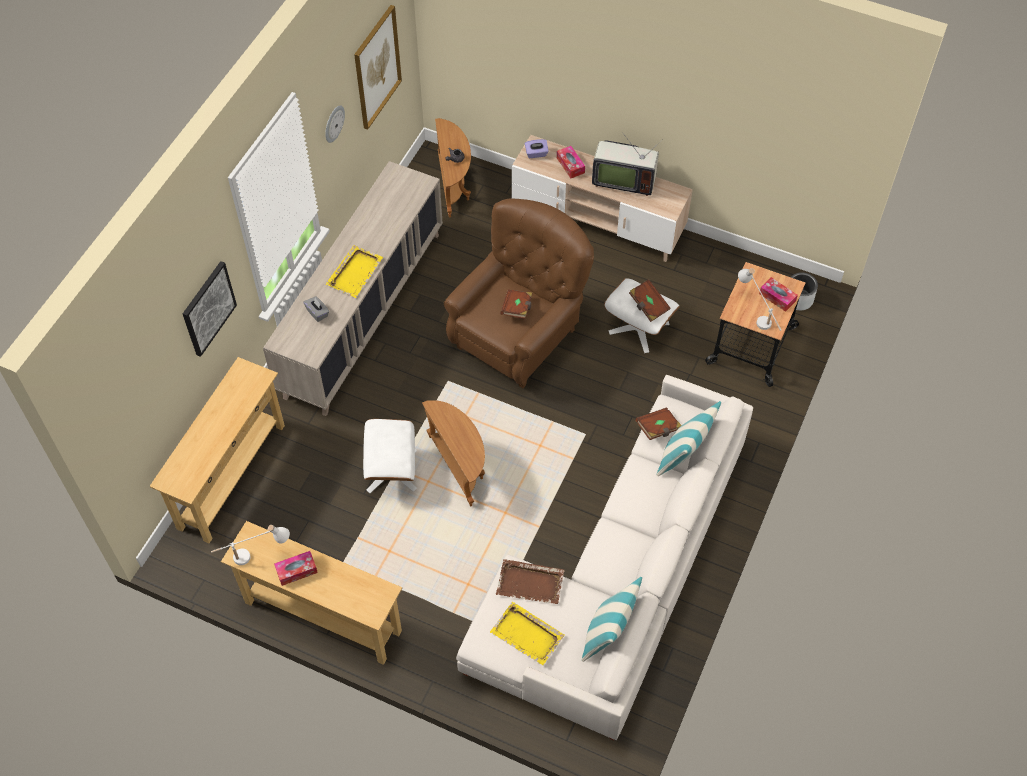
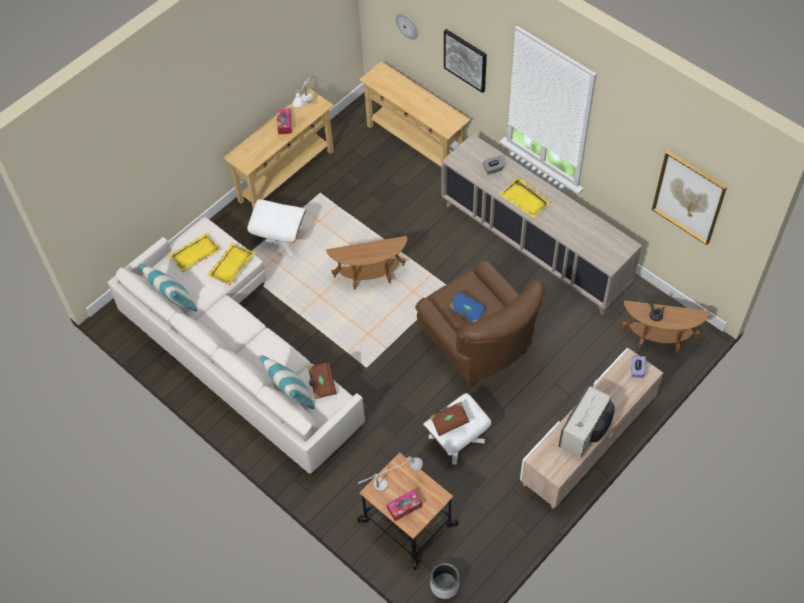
camera: 110 degrees right, 0 degrees up
(333, 123) = (624, 153): wall clock -> wall clock (407, 26)
(391, 470) = (383, 235): white ottoman -> white ottoman (280, 237)
(517, 309) = (467, 312): brown book -> blue book
(530, 583) = (231, 265): brown tray -> yellow tray
(570, 165) = (615, 394): tissue box -> none

